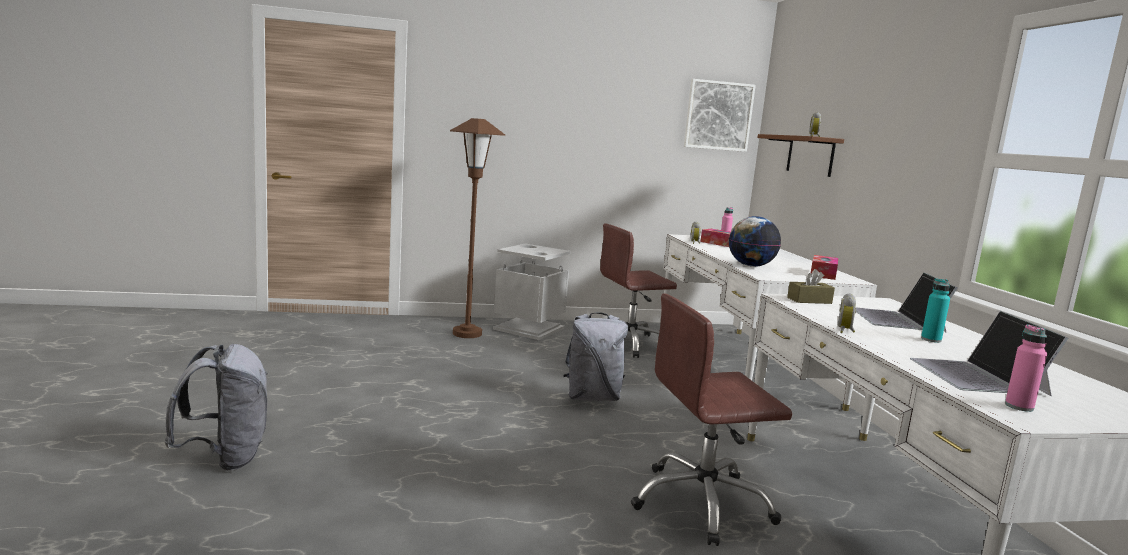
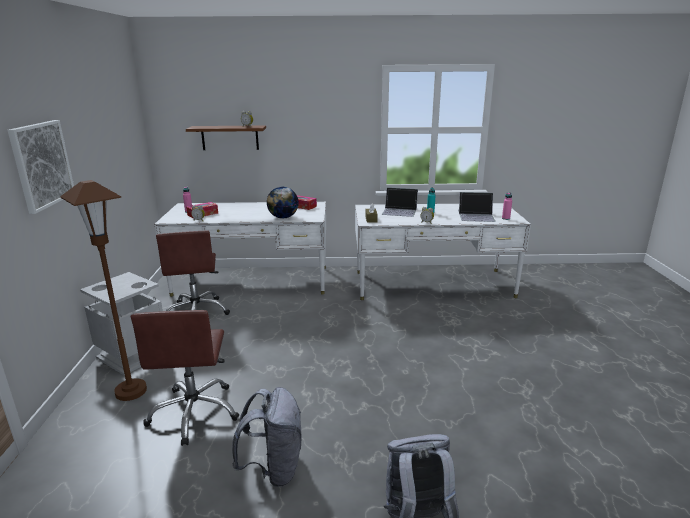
camera: 80 degrees left, 10 degrees up
(592, 397) = (301, 339): grey backpack -> grey backpack (274, 469)
(702, 503) = (431, 323): brown office chair -> brown office chair (195, 412)
(718, 115) = (131, 117): picture -> picture (42, 164)

